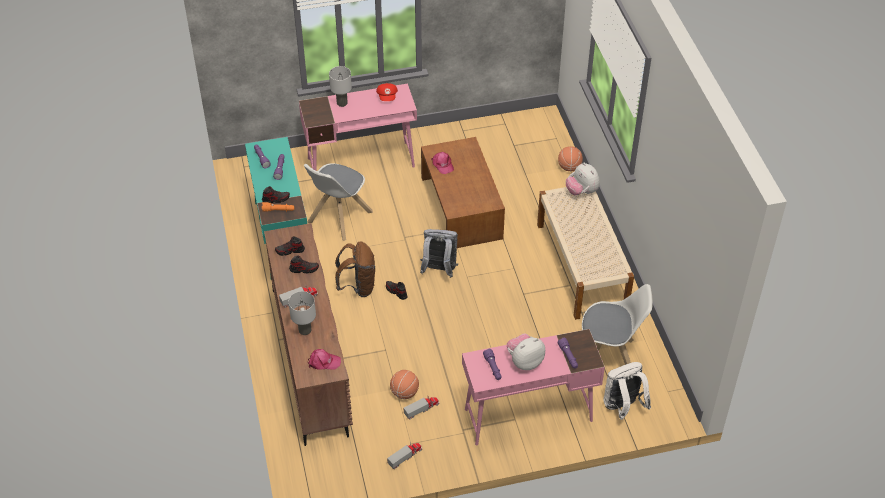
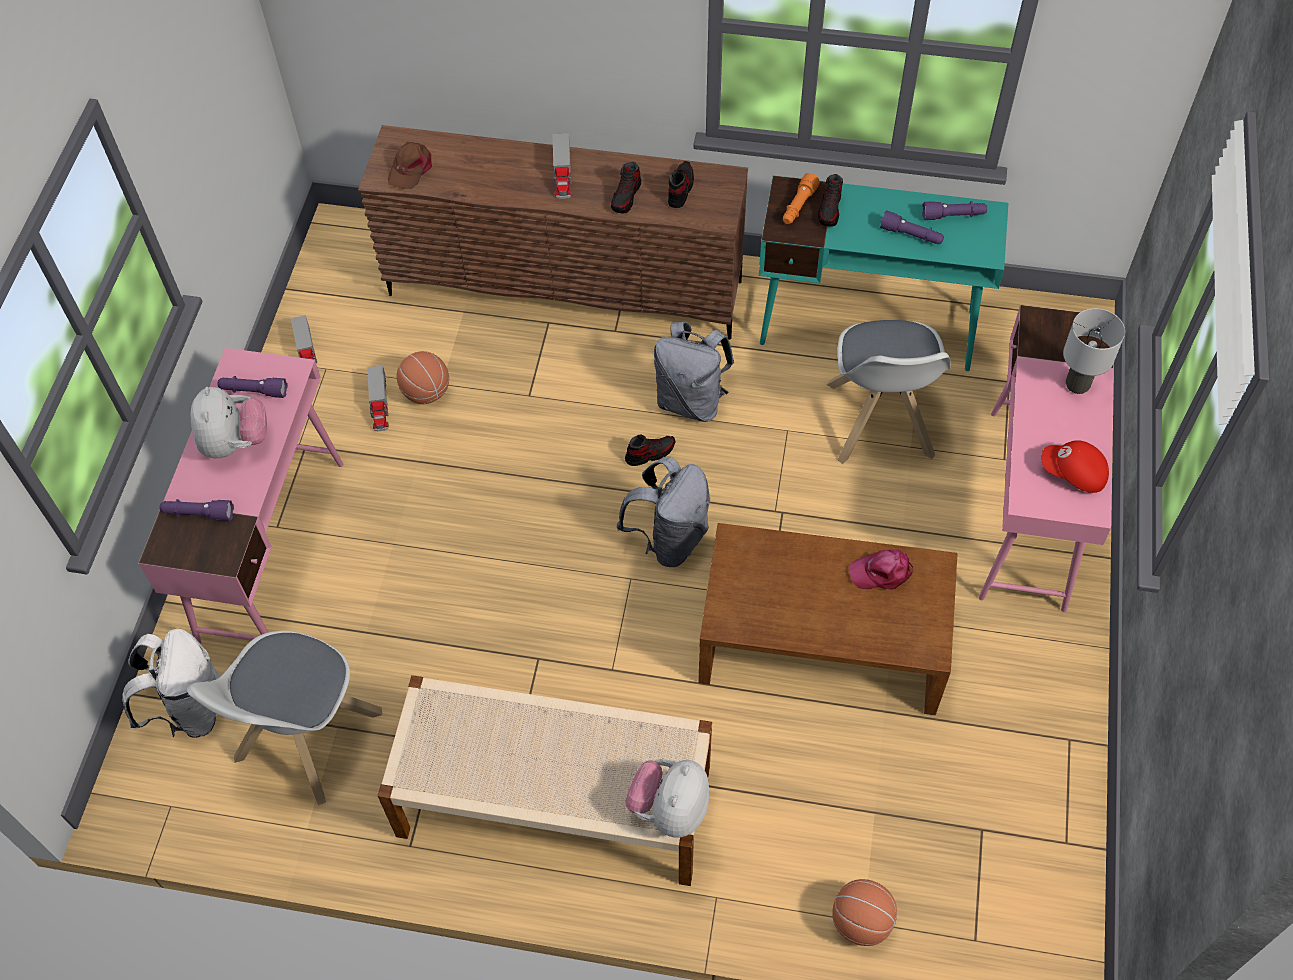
camera: 115 degrees right, 10 degrees up
(305, 330) = (489, 164): white table lamp -> none
(323, 362) = (410, 169): pink cap -> brown cap
(338, 218) = (880, 423): chair -> chair turned 150 degrees counterclockwise
(358, 287) = (691, 400): brown backpack -> grey backpack
(581, 191) = (669, 809): plush toy -> plush toy turned 60 degrees counterclockwise

